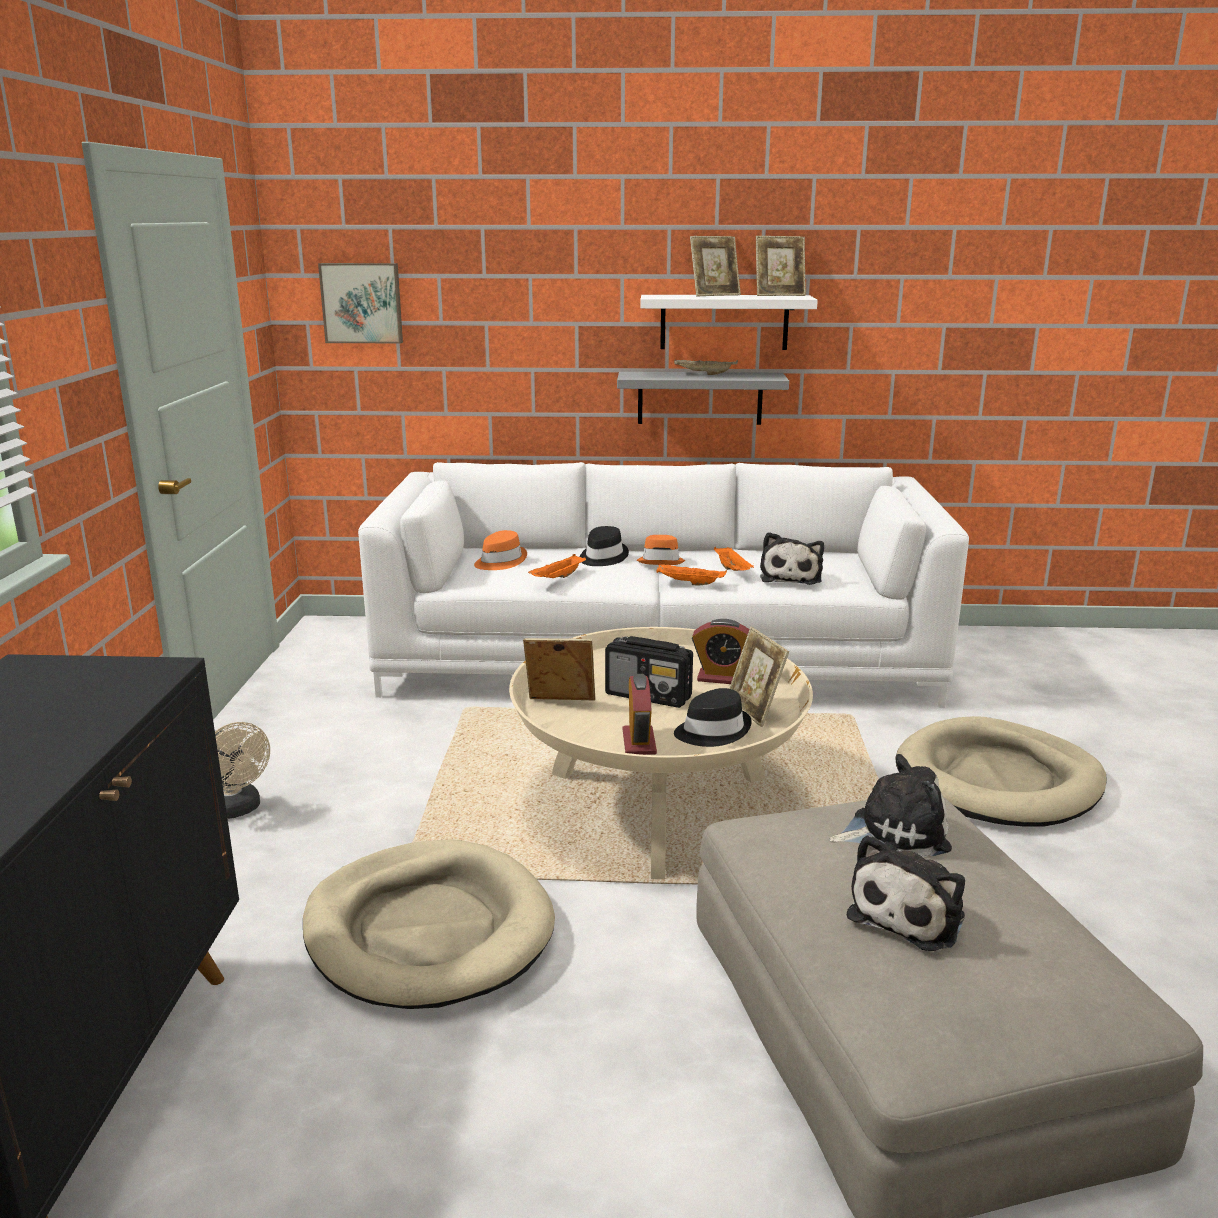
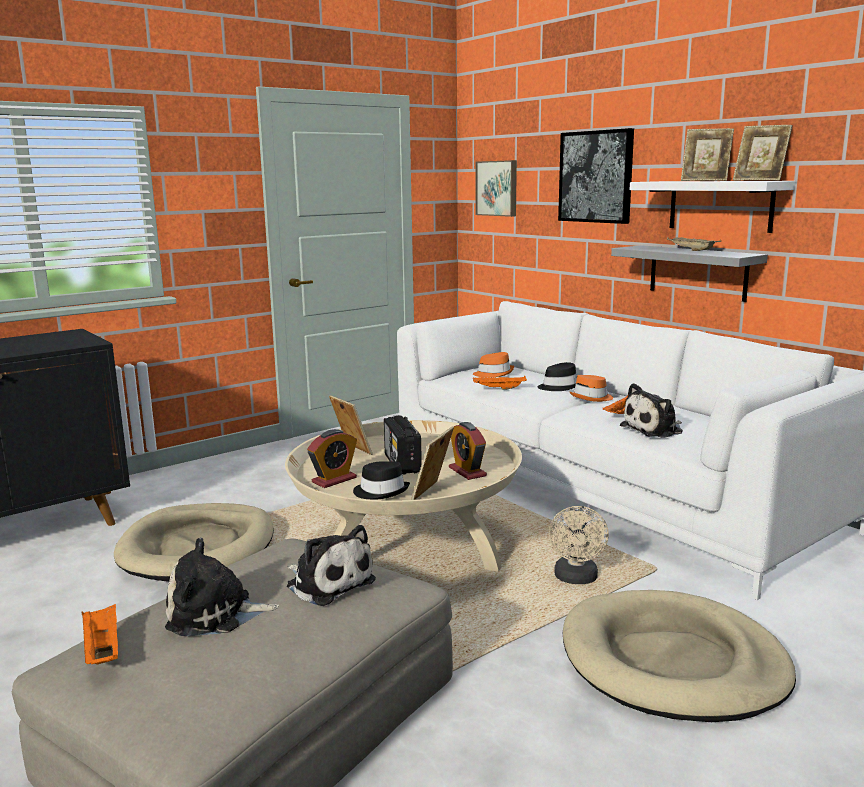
camera: 50 degrees right, 5 degrees down
(237, 810) = (249, 469): beige fan -> beige fan (576, 579)
(544, 288) = (596, 177): none -> picture
(689, 583) = (571, 413): orange tray -> orange tray (102, 649)

